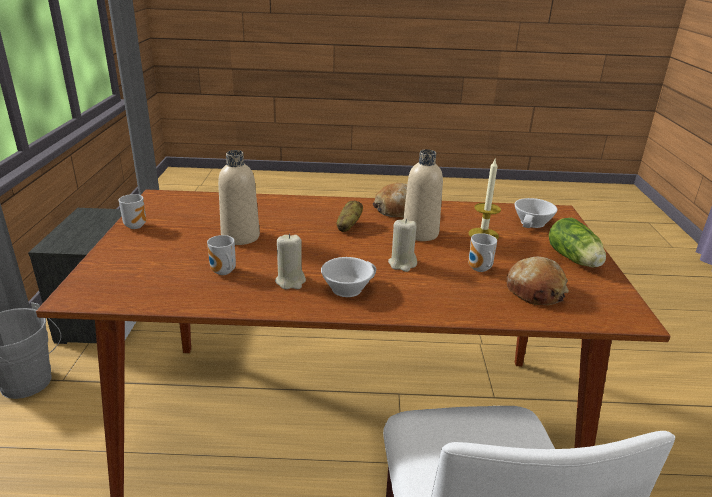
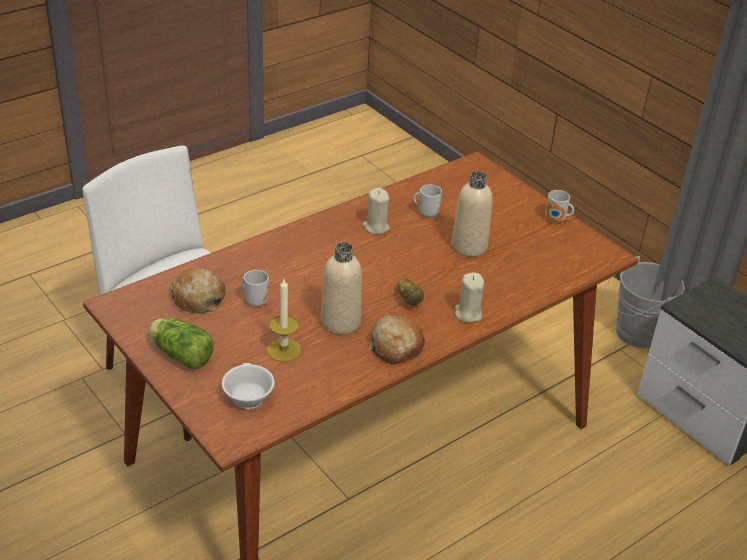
camera: 140 degrees right, 10 degrees up
(347, 287) = (334, 239): white cup -> none
(402, 264) = (319, 278): beige candle -> beige candle (468, 314)

